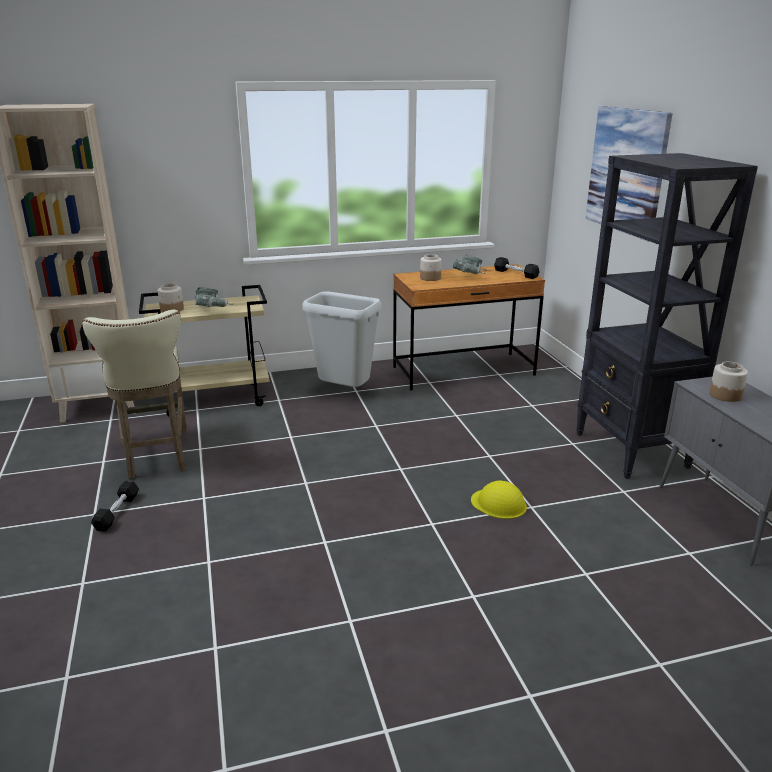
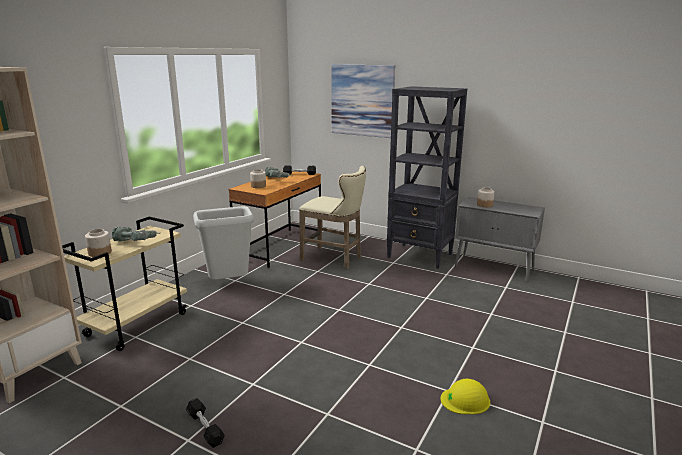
camera: 45 degrees left, 5 degrees down
(155, 456) = (161, 380): beige stool -> beige stool (334, 259)
(499, 503) = (411, 303): yellow hard hat -> yellow hard hat (465, 400)

